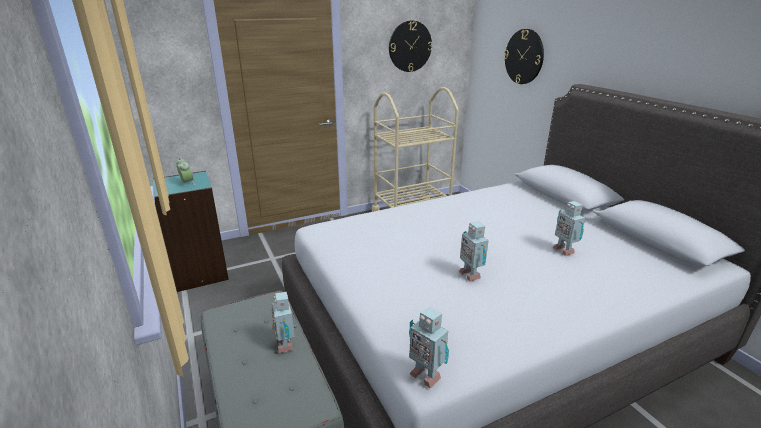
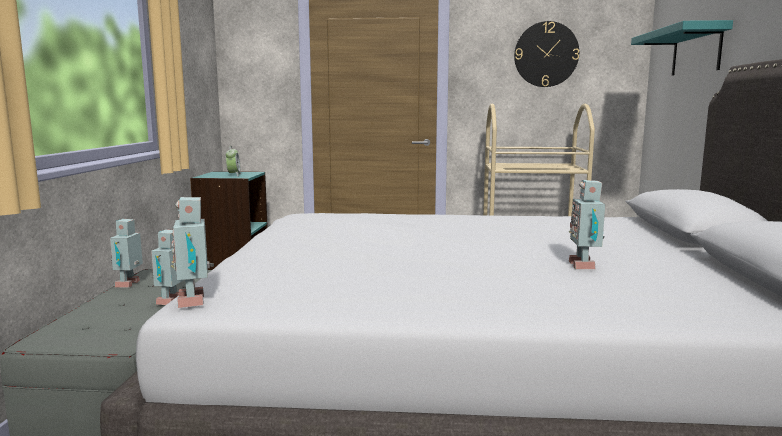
camera: 30 degrees right, 15 degrees down
(470, 274) = (402, 260): toy robot -> toy robot (130, 284)
(524, 57) = (696, 51): wall clock -> turquoise shelf

